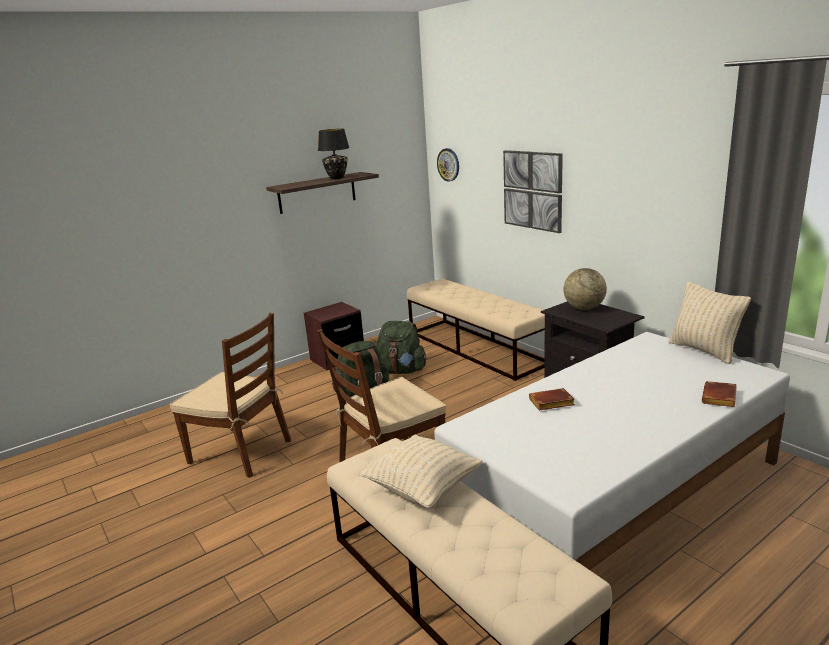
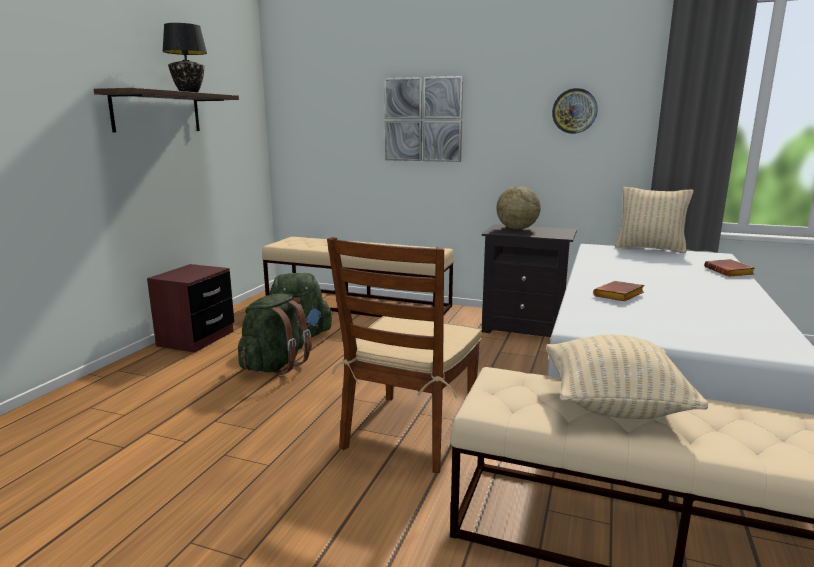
camera: 35 degrees left, 5 degrees down
(241, 451) = (160, 473): brown chair -> none
(448, 164) = (299, 101): wall clock -> wall clock (574, 111)

